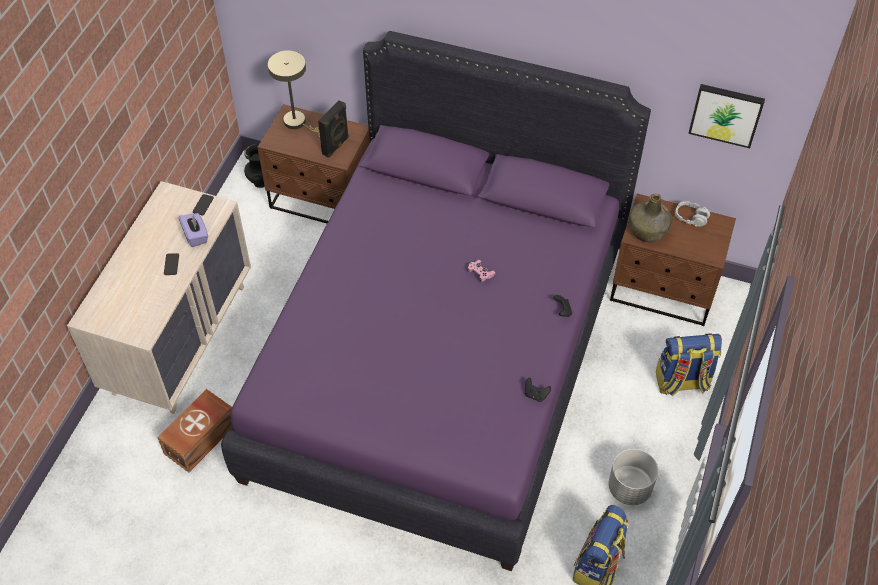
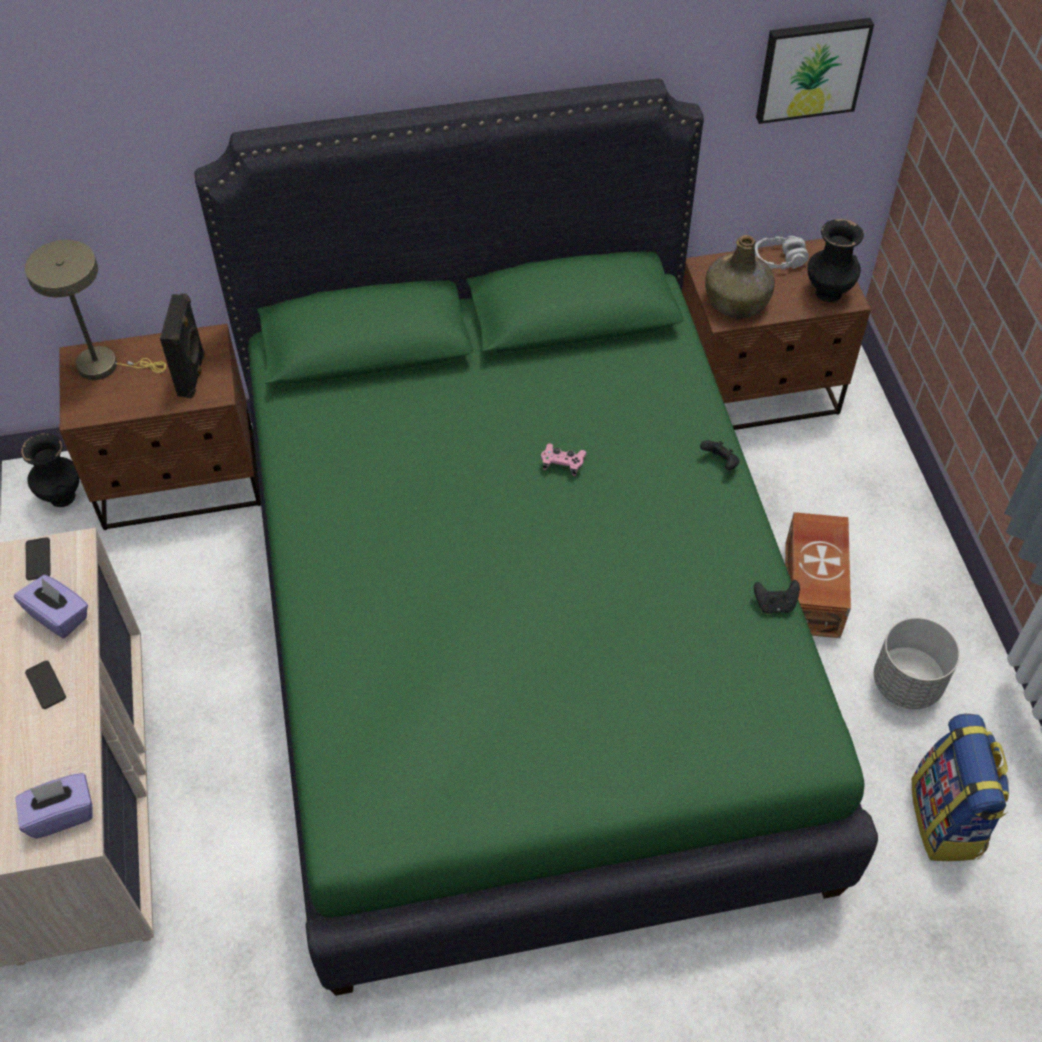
camera: 30 degrees left, 0 degrees up
(143, 324) = (61, 814): none -> purple tissue box
(202, 438) = (226, 955): brown storage box -> brown storage box (813, 588)
(438, 360) = (519, 636): purple bed -> green bed
(682, 382) = (866, 502): backpack -> none
(704, 248) = (827, 293): none -> black vase

